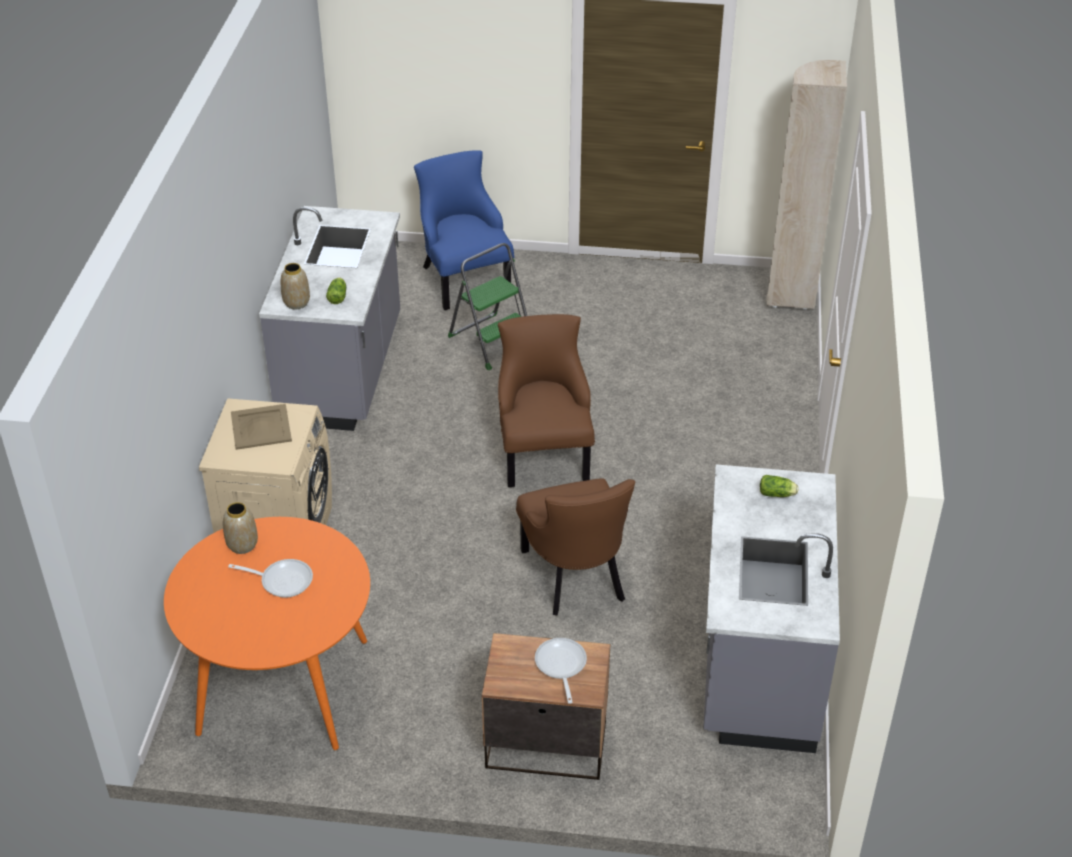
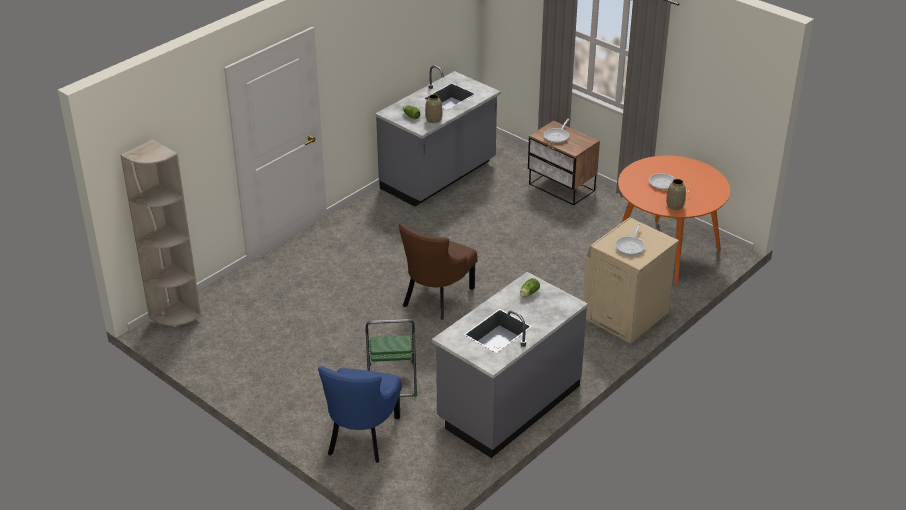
camera: 145 degrees left, 5 degrees down
(260, 427) = (631, 246): beige tray -> frying pan
(297, 303) = (558, 300): vase -> vase (433, 119)
(574, 573) = (482, 238): brown chair -> none

